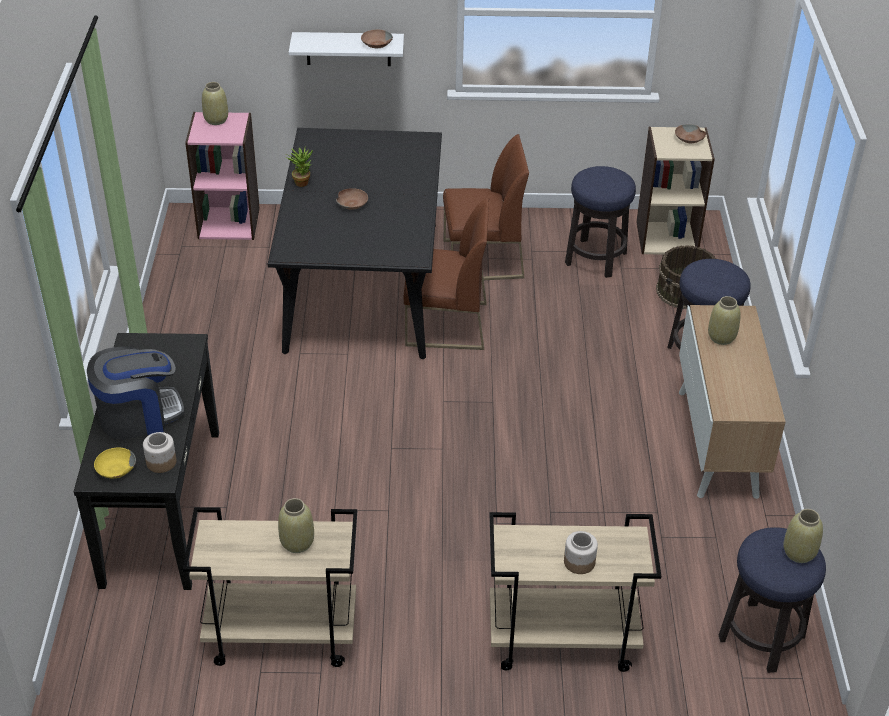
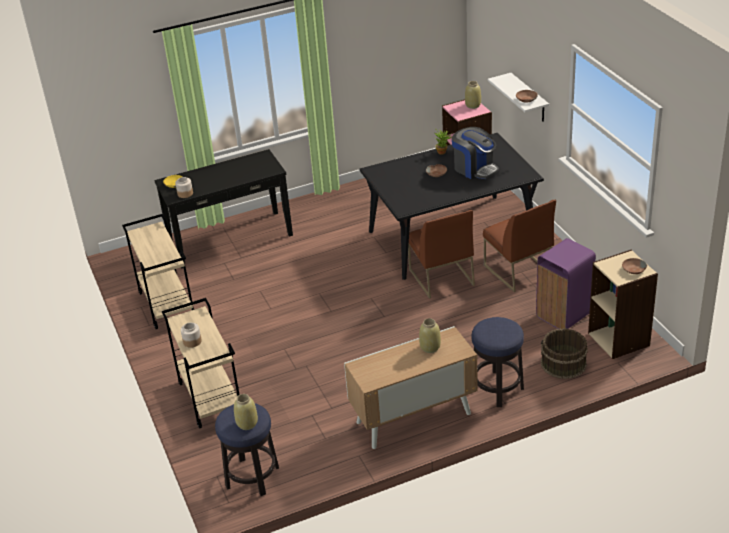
camera: 70 degrees right, 5 degrees down
(139, 415) = (213, 176): coffee machine -> coffee machine (475, 168)
(297, 542) = (161, 252): beige vase -> none
(595, 259) = (563, 315): stool -> purple trash can

